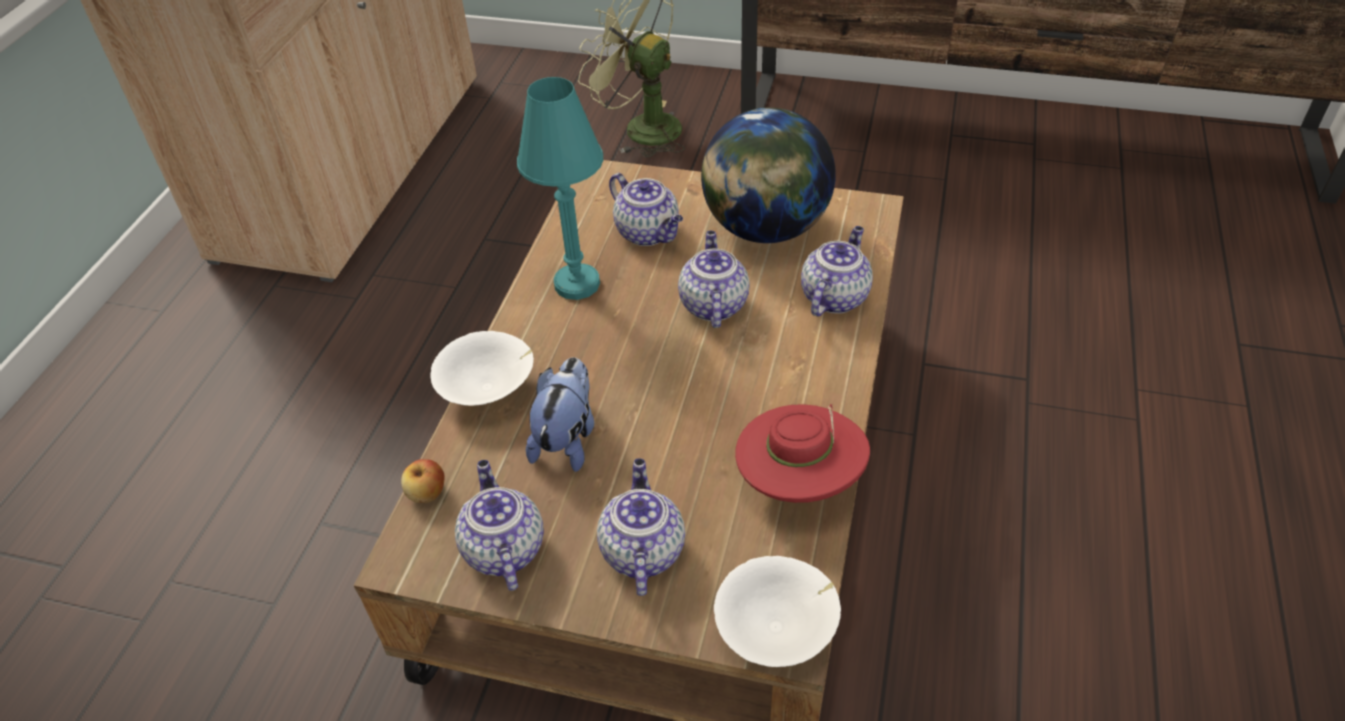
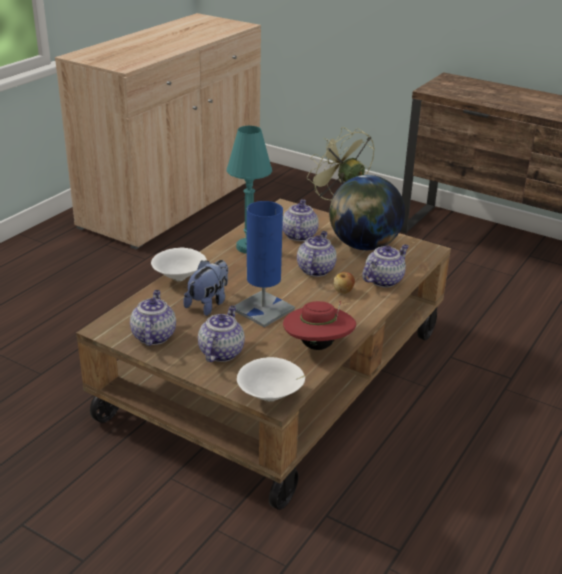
camera: 15 degrees right, 15 degrees down
(427, 493) = (128, 308): apple -> apple (343, 291)
(649, 233) = (299, 235): teapot -> teapot turned 150 degrees counterclockwise
(668, 424) = (263, 309): none -> blue table lamp

